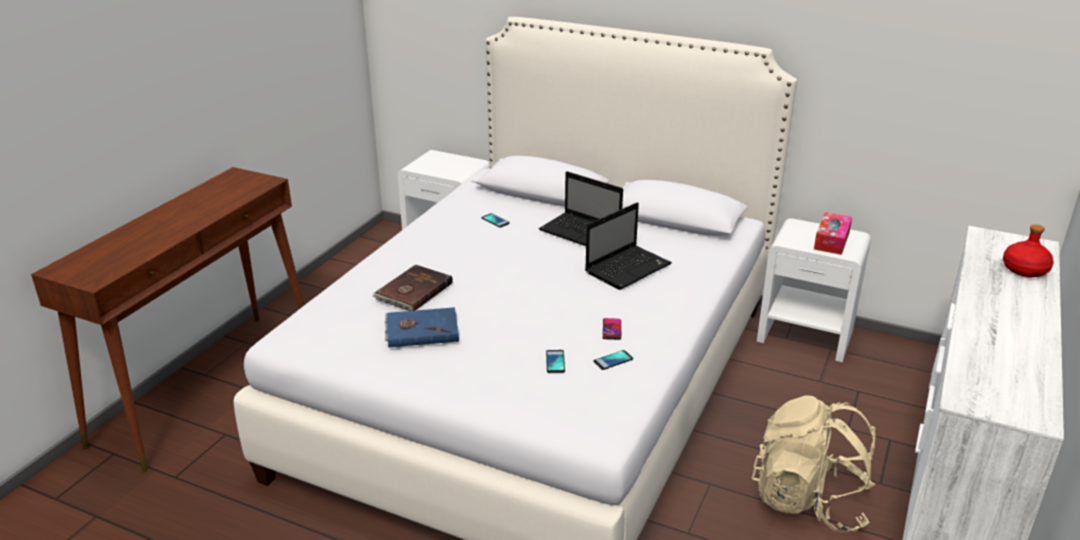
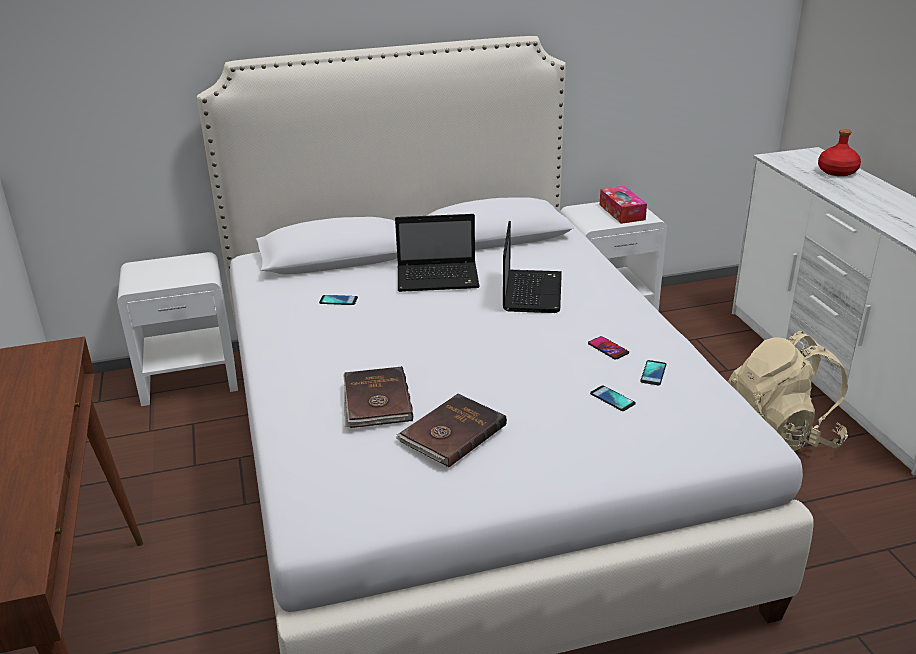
camera: 40 degrees left, 0 degrees up
(421, 330) = (451, 433): blue book -> brown book

